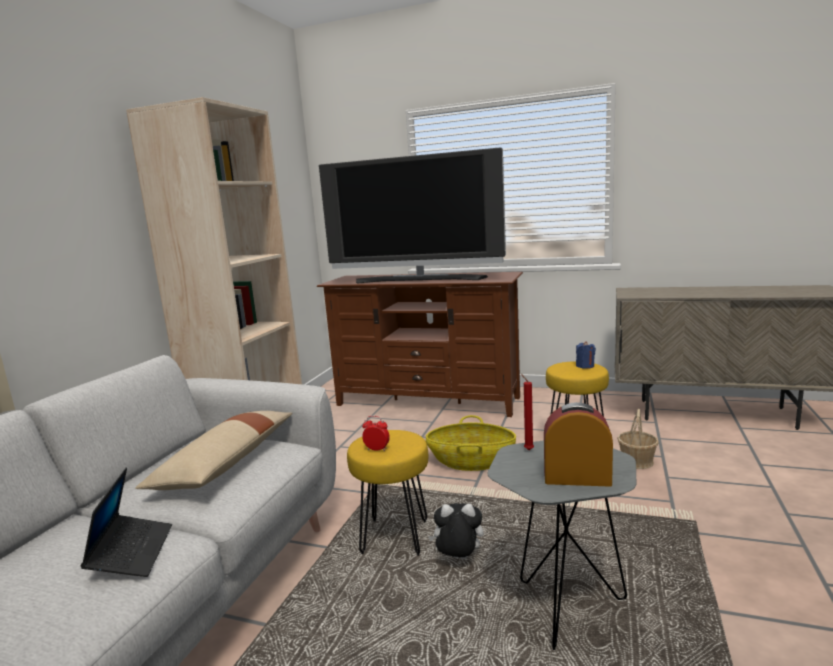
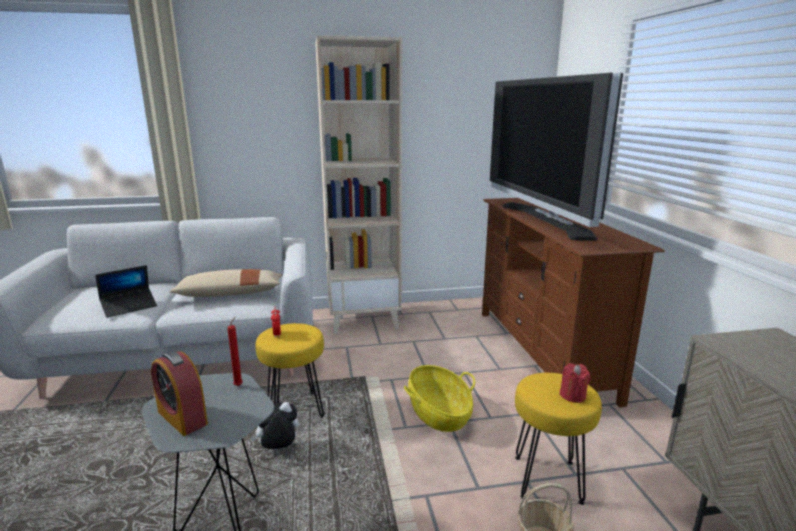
camera: 60 degrees right, 5 degrees up
(458, 559) = (278, 450): plush toy -> plush toy turned 90 degrees counterclockwise
(577, 478) = (182, 418): alarm clock -> alarm clock turned 150 degrees clockwise
(585, 366) = (572, 395): blue candle -> red candle

